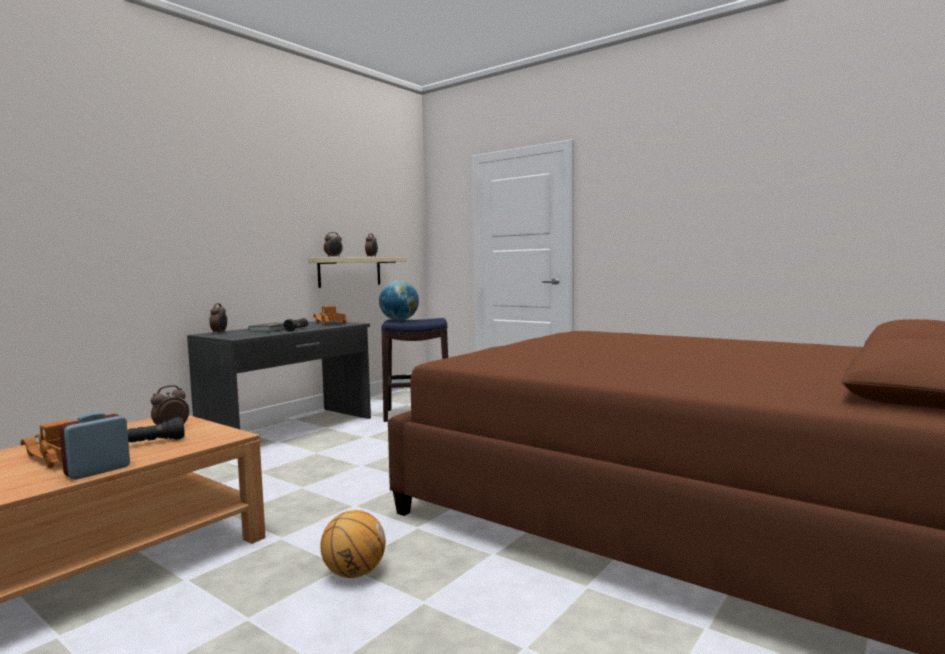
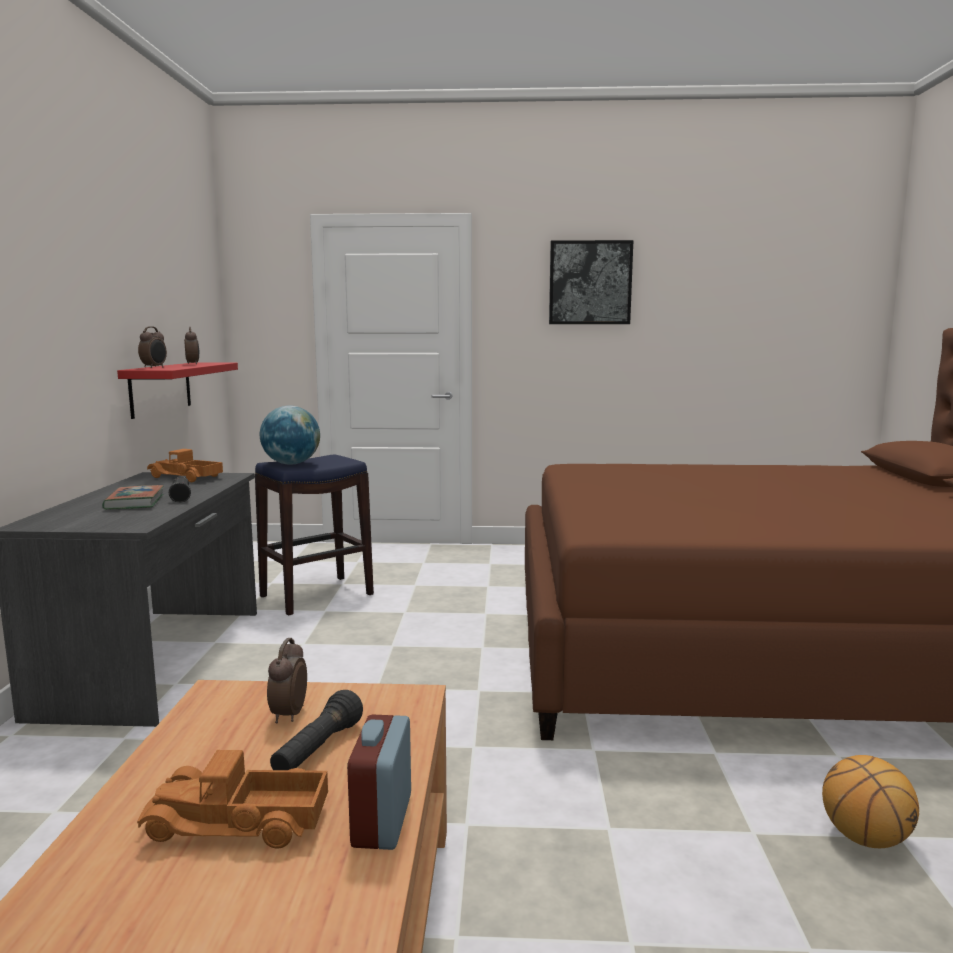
camera: 35 degrees left, 5 degrees up
(219, 333) = (50, 519): alarm clock -> none
(350, 271) = (160, 388): beige shelf -> red shelf
(354, 573) = (634, 832): basketball -> basketball (865, 838)
(664, 184) = (590, 283): none -> picture

